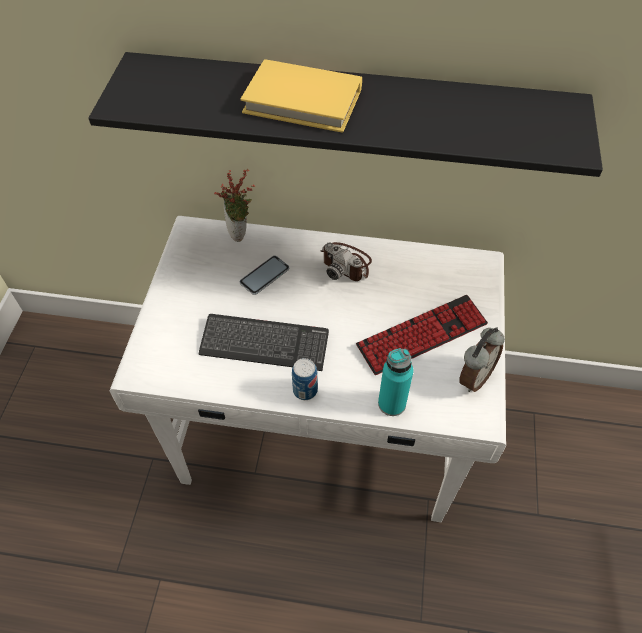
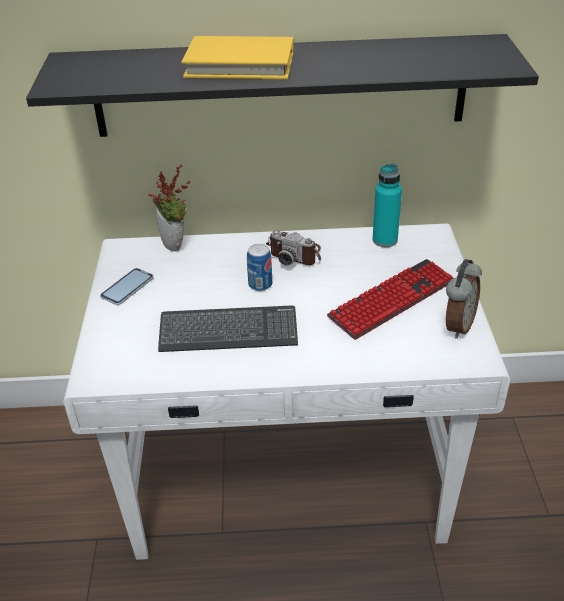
camera: 10 degrees left, 15 degrees down
(264, 275) = (212, 275): phone -> phone (127, 287)
(305, 390) = (284, 364): can -> can (260, 285)
(391, 403) = (380, 361): turquoise bottle -> turquoise bottle (385, 240)

